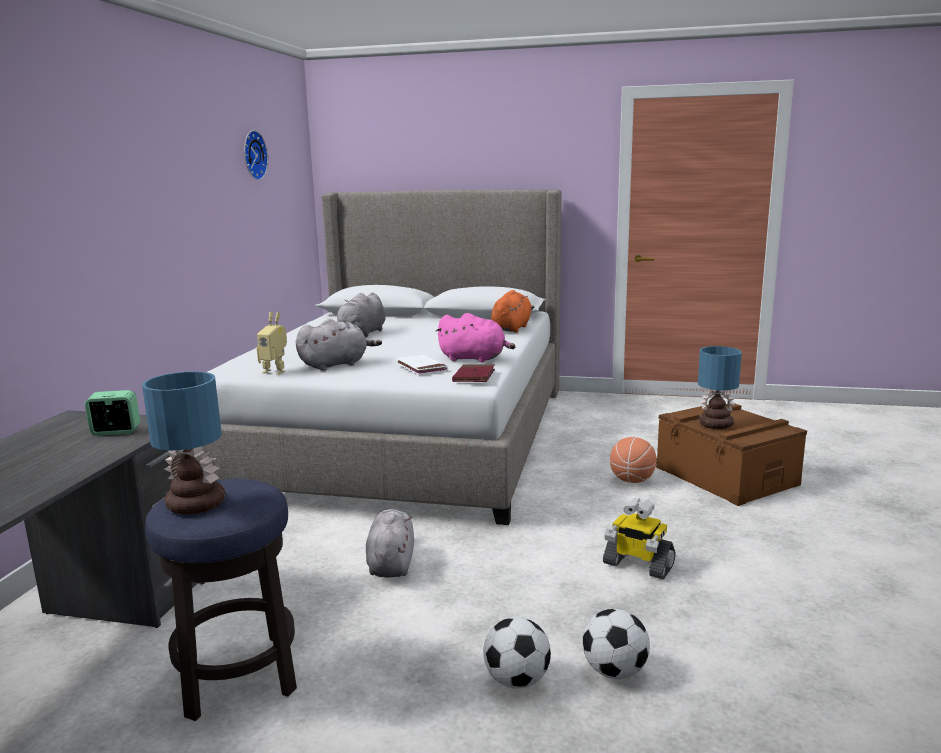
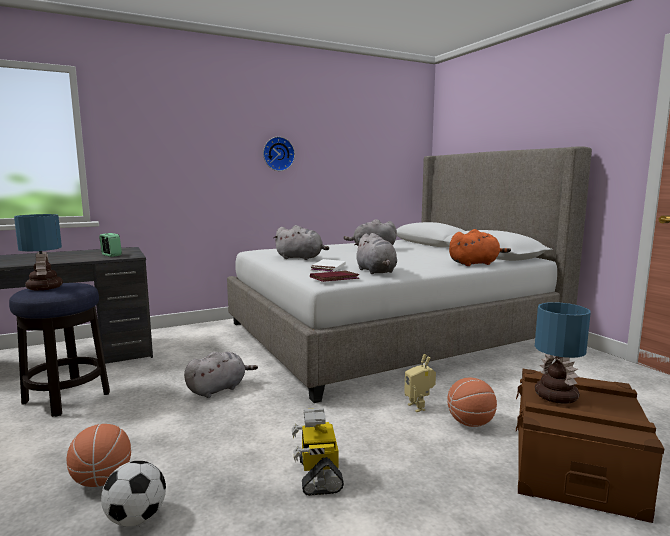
camera: 50 degrees right, 5 degrees down
(252, 155) = (357, 127): wall clock -> wall clock (278, 154)
(275, 371) = (267, 254): toy robot -> toy robot (419, 407)
(475, 359) = (376, 272): pink plush toy -> grey plush toy
(516, 680) = (102, 480): football -> basketball

